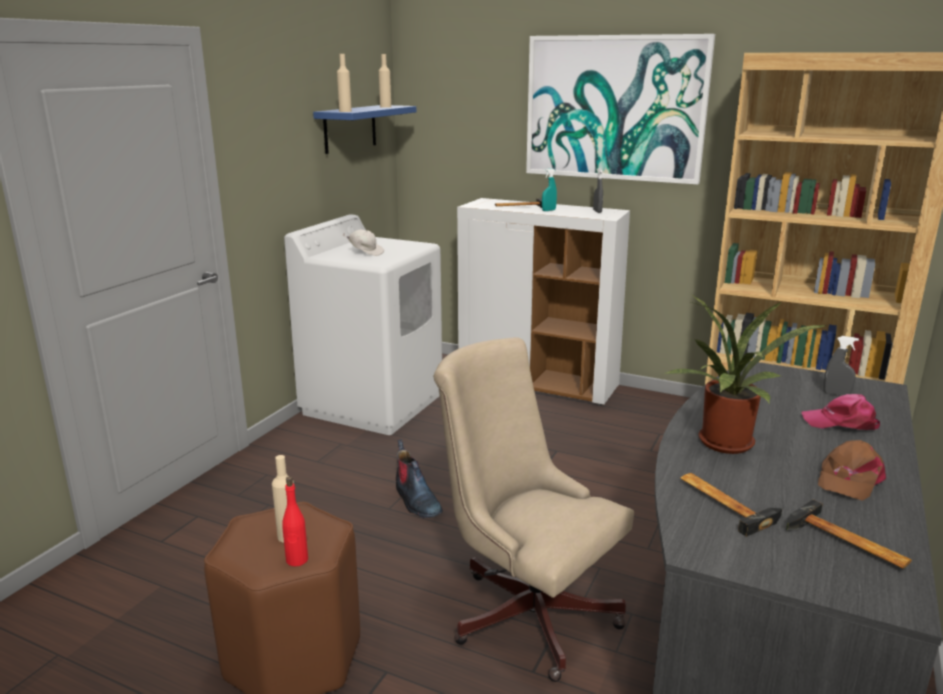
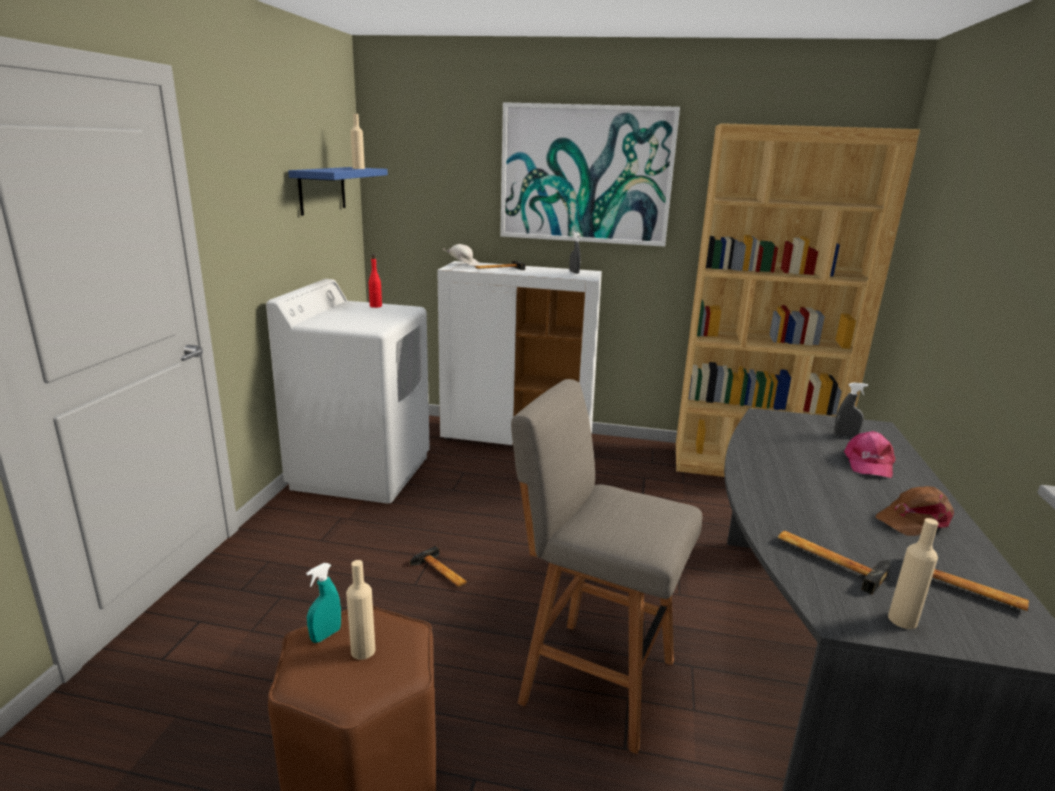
camera: 15 degrees left, 0 degrees up
(297, 560) = (385, 680): red bottle -> red bottle (375, 306)
(345, 111) = (324, 170): beige bottle -> beige bottle (902, 620)
(365, 253) = (355, 318): white cap -> white cap (463, 265)
(416, 501) = (441, 573): boot -> hammer
(526, 610) = (593, 678): beige office chair -> grey stool
(548, 210) = (528, 272): turquoise spray bottle -> turquoise spray bottle (326, 635)
(726, 446) = (790, 496): potted plant -> none
(841, 422) = (868, 463): pink cap -> pink cap turned 75 degrees counterclockwise
(849, 479) = (913, 520): brown cap -> brown cap turned 45 degrees clockwise

